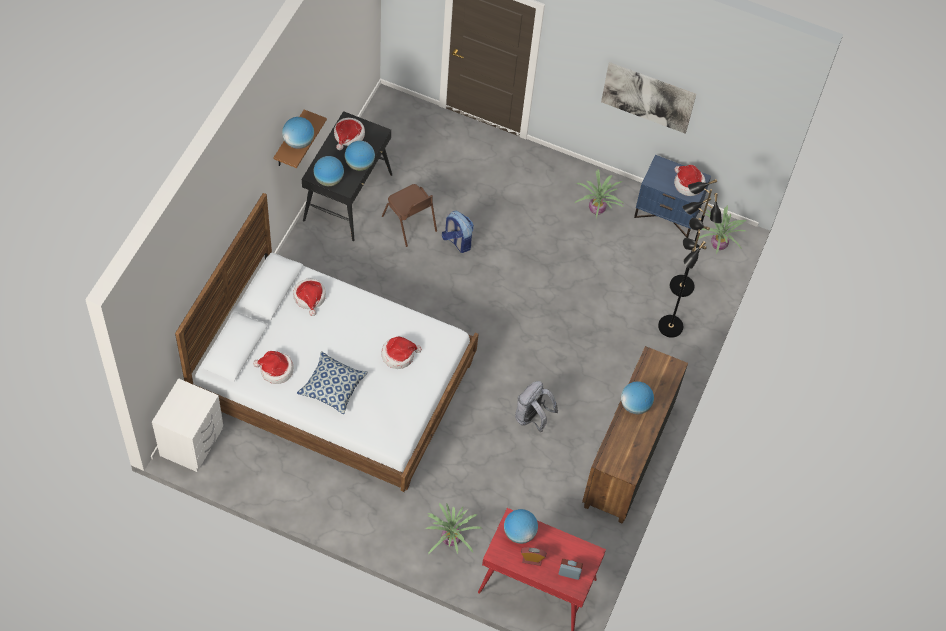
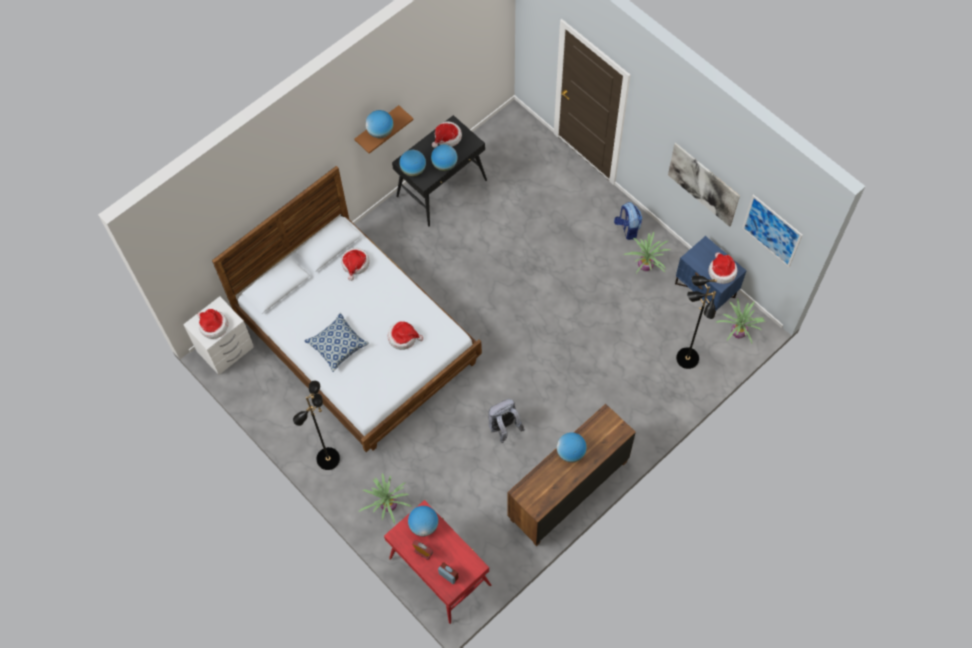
camera: 30 degrees right, 5 degrees up
(275, 370) = (300, 315): hat -> hat (213, 326)
(410, 224) = (481, 227): brown chair -> none
(457, 241) = (513, 255): backpack -> backpack (627, 228)
(669, 326) = (659, 390): black floor lamp -> black floor lamp (327, 458)
(739, 119) = (771, 231): none -> picture

